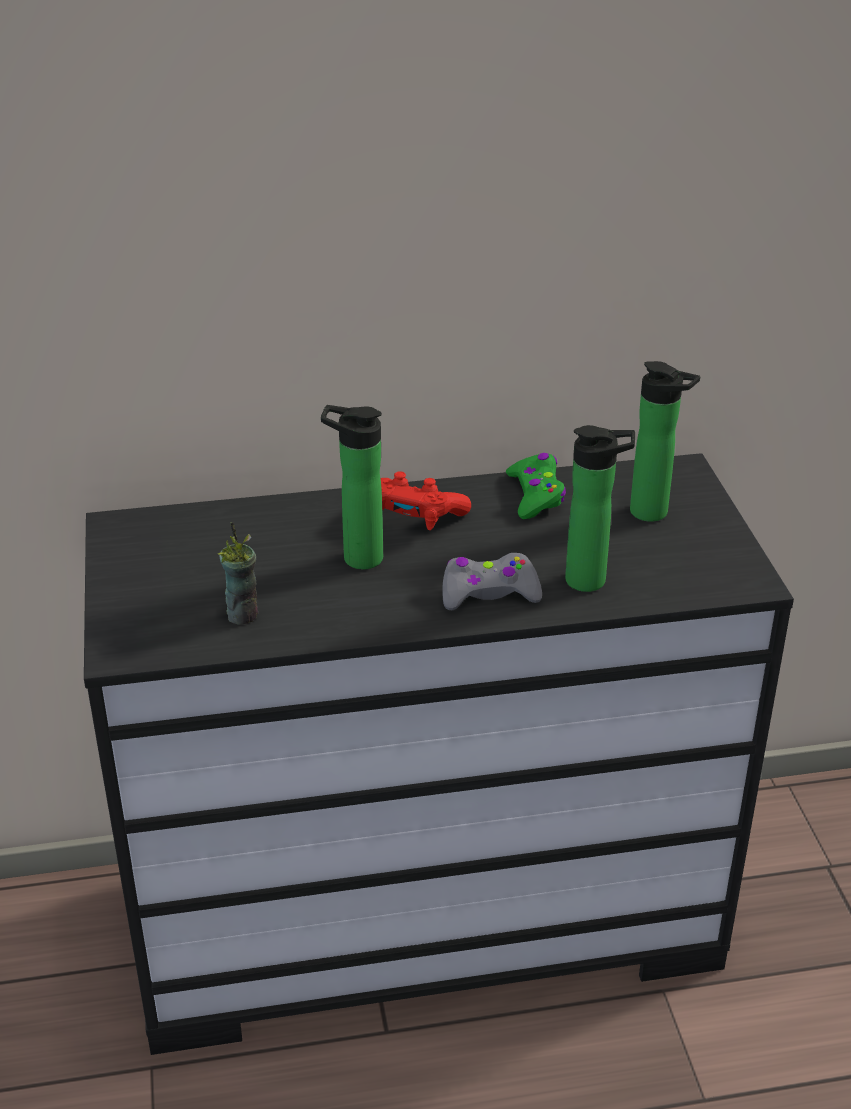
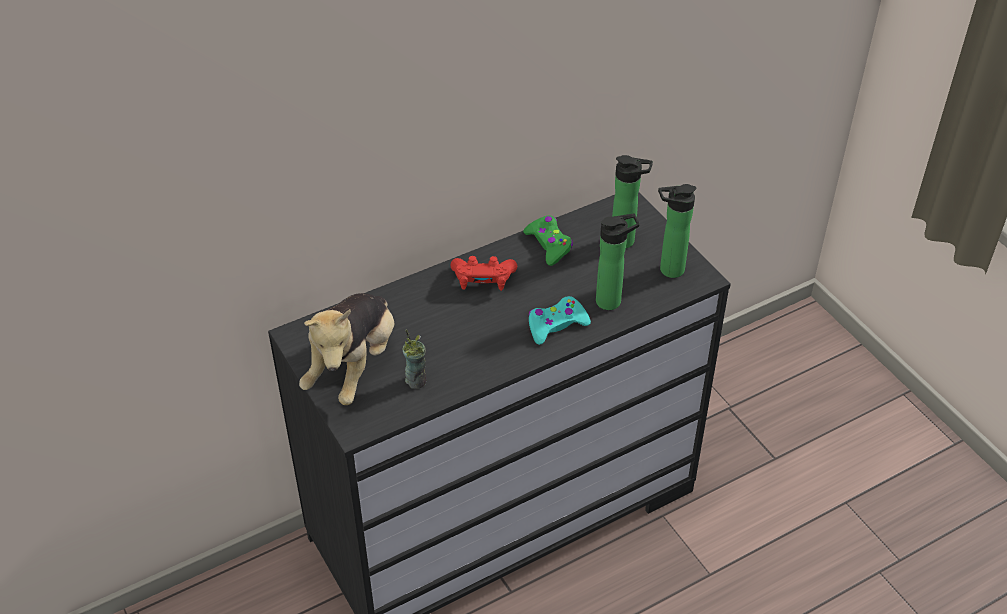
camera: 20 degrees left, 10 degrees up
(168, 577) = (353, 366): none -> plush toy
(357, 558) = (463, 320): bottle -> bottle (668, 270)
(489, 592) = (556, 325): grey game controller -> turquoise game controller

